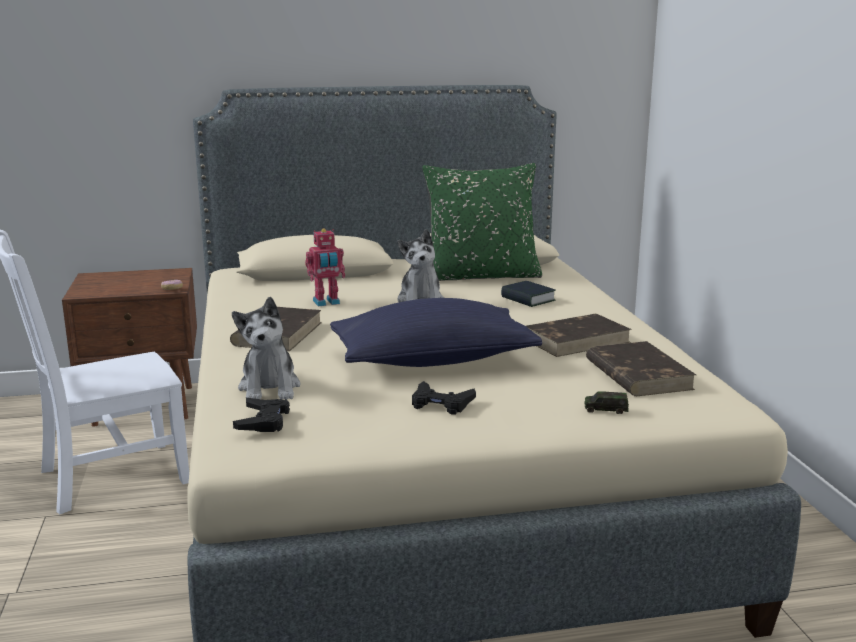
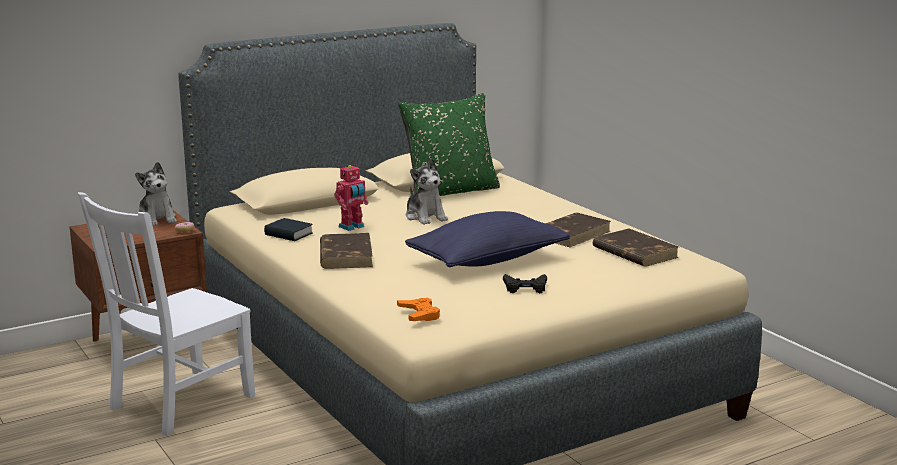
camera: 20 degrees left, 0 degrees up
(263, 421) = (419, 314): black game controller -> orange game controller
(270, 388) = (392, 294): plush toy -> plush toy (157, 219)
(528, 299) = (506, 207): book -> book (288, 234)
(606, 409) = (634, 277): toy car -> none

